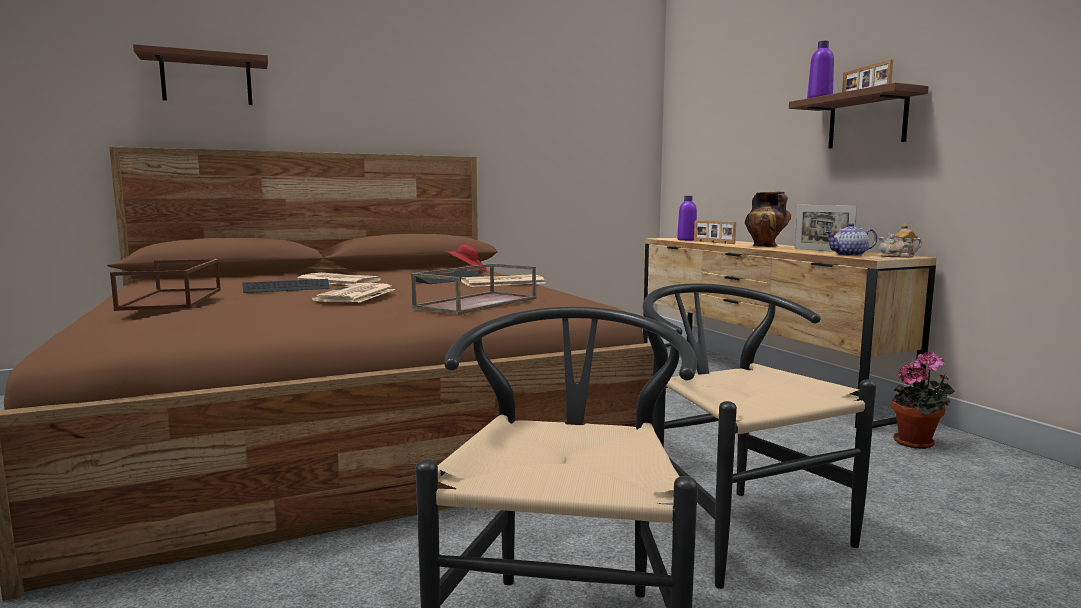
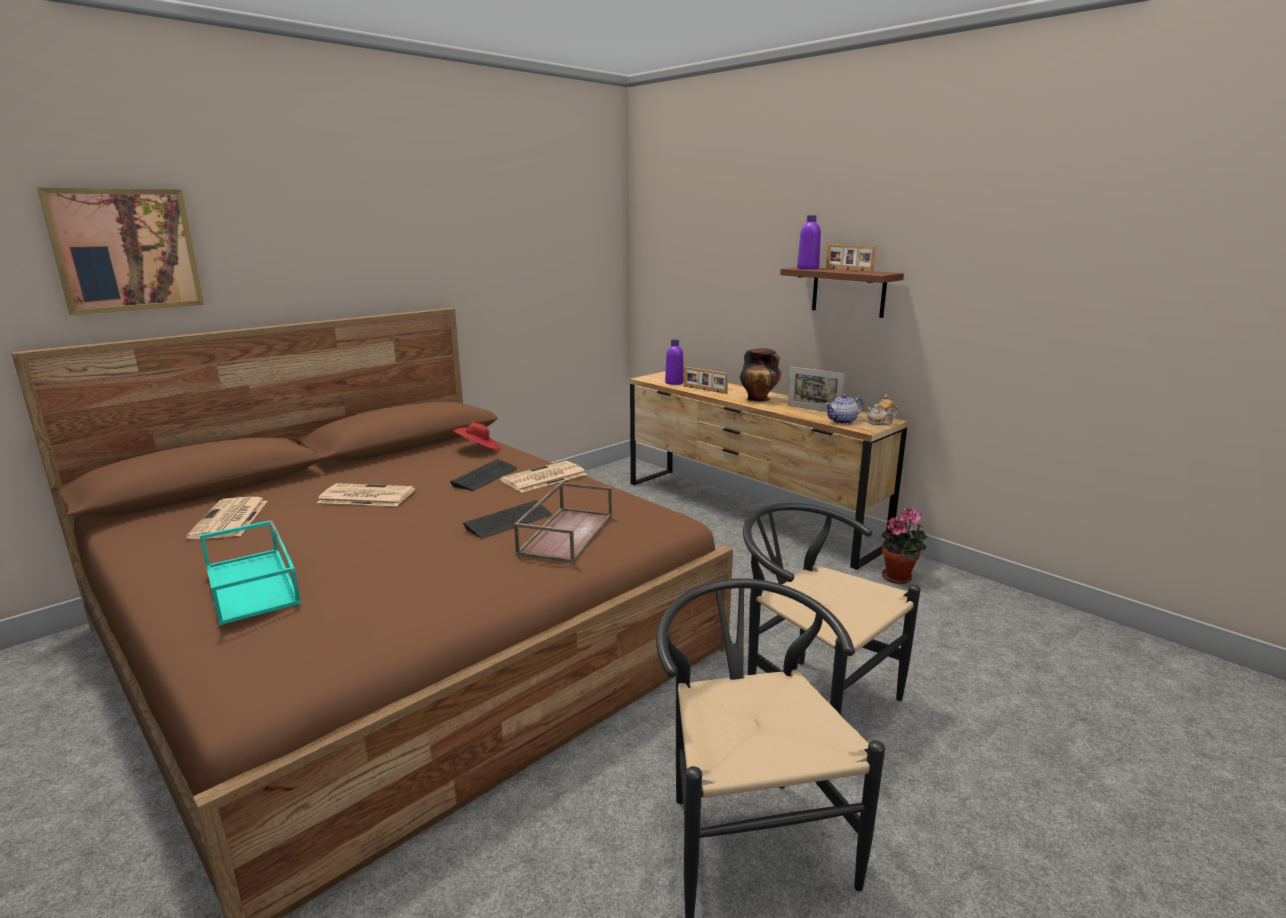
camera: 20 degrees left, 10 degrees up
(174, 299) = (253, 585): brown tray -> turquoise tray
(207, 80) = (125, 250): brown shelf -> picture
(286, 288) = (334, 527): keyboard -> keyboard (509, 521)
(356, 295) = (429, 533): newspaper -> newspaper (230, 519)

